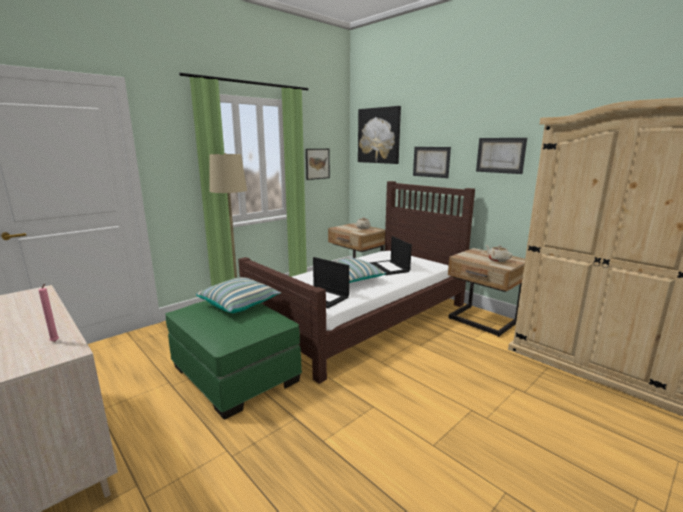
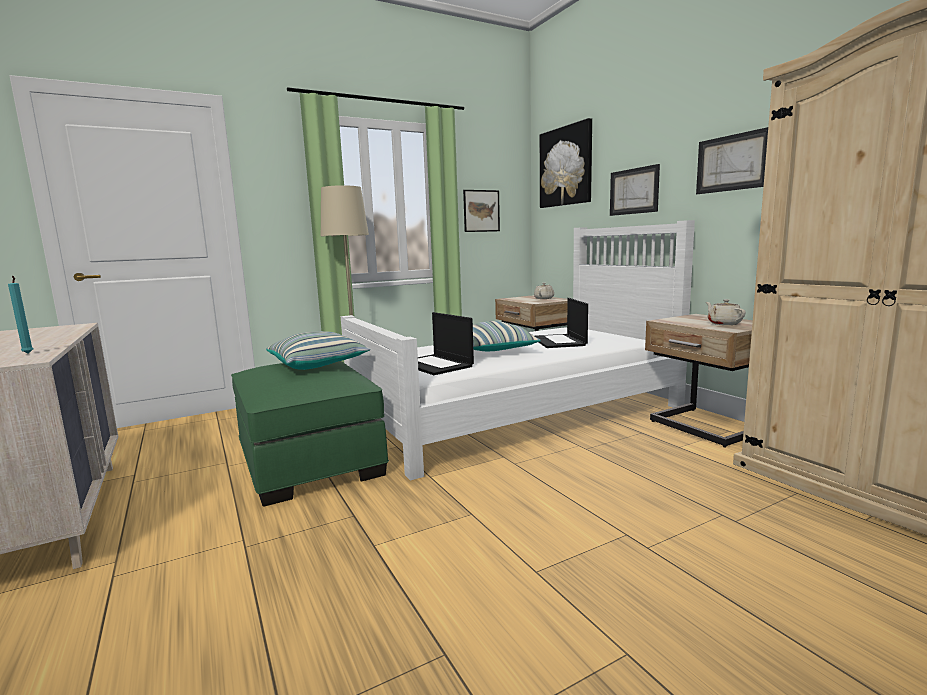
camera: 15 degrees right, 5 degrees down
(55, 342) = (28, 354): pink candle -> turquoise candle
(363, 317) = (518, 413): brown bed -> white bed

